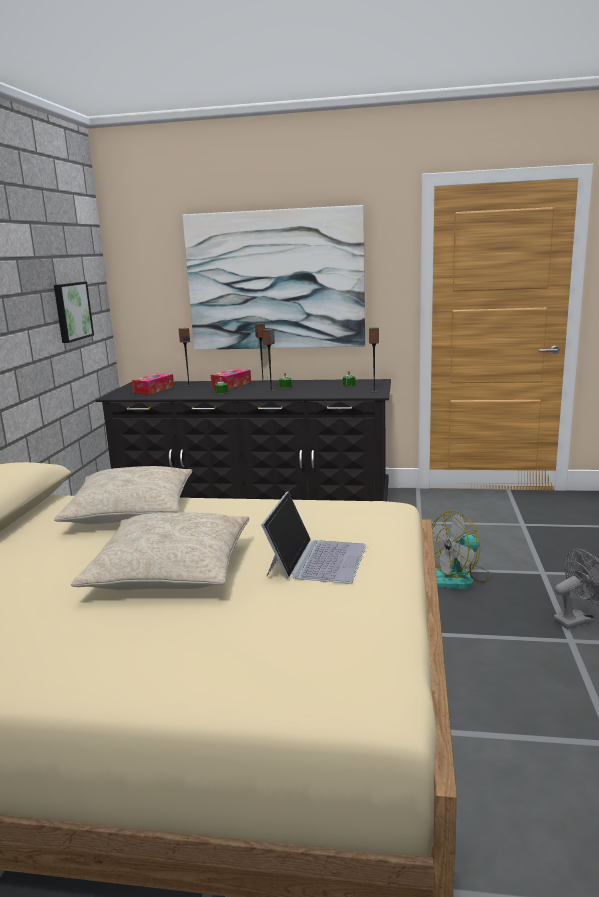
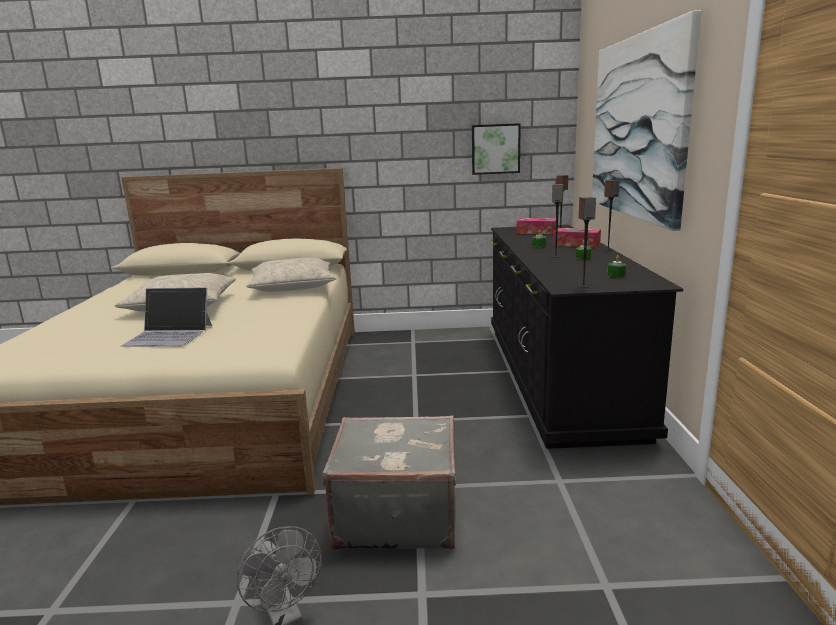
camera: 80 degrees right, 0 degrees up
(459, 578) = (396, 514): fan -> grey suitcase

